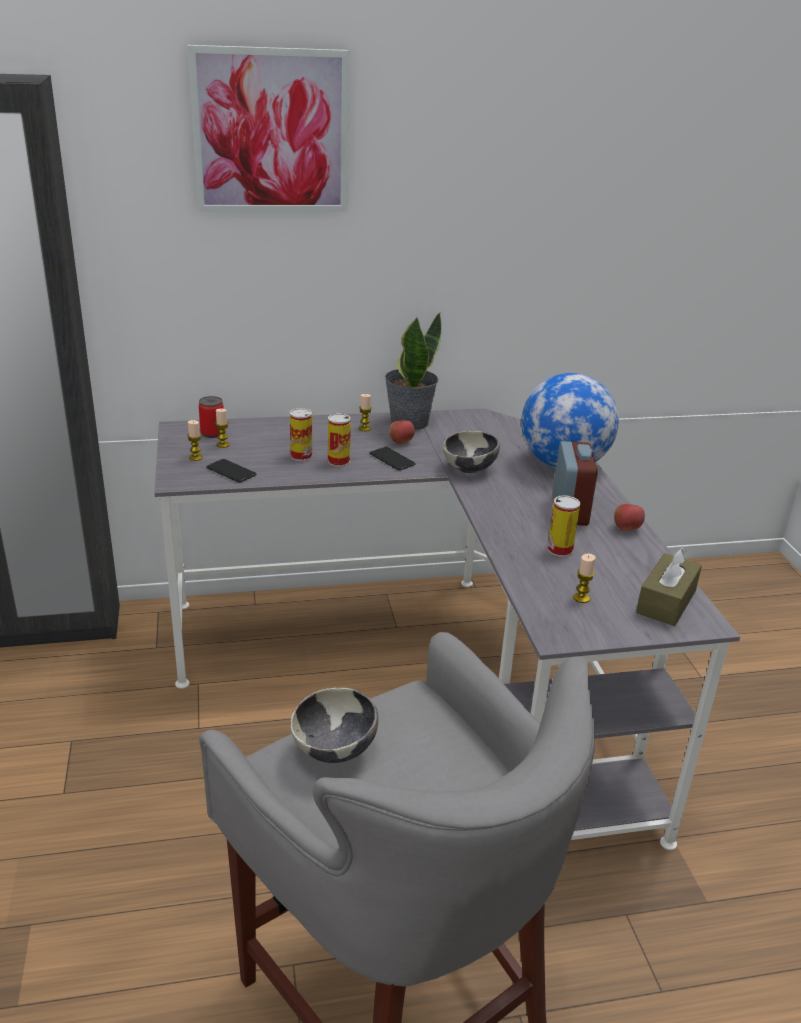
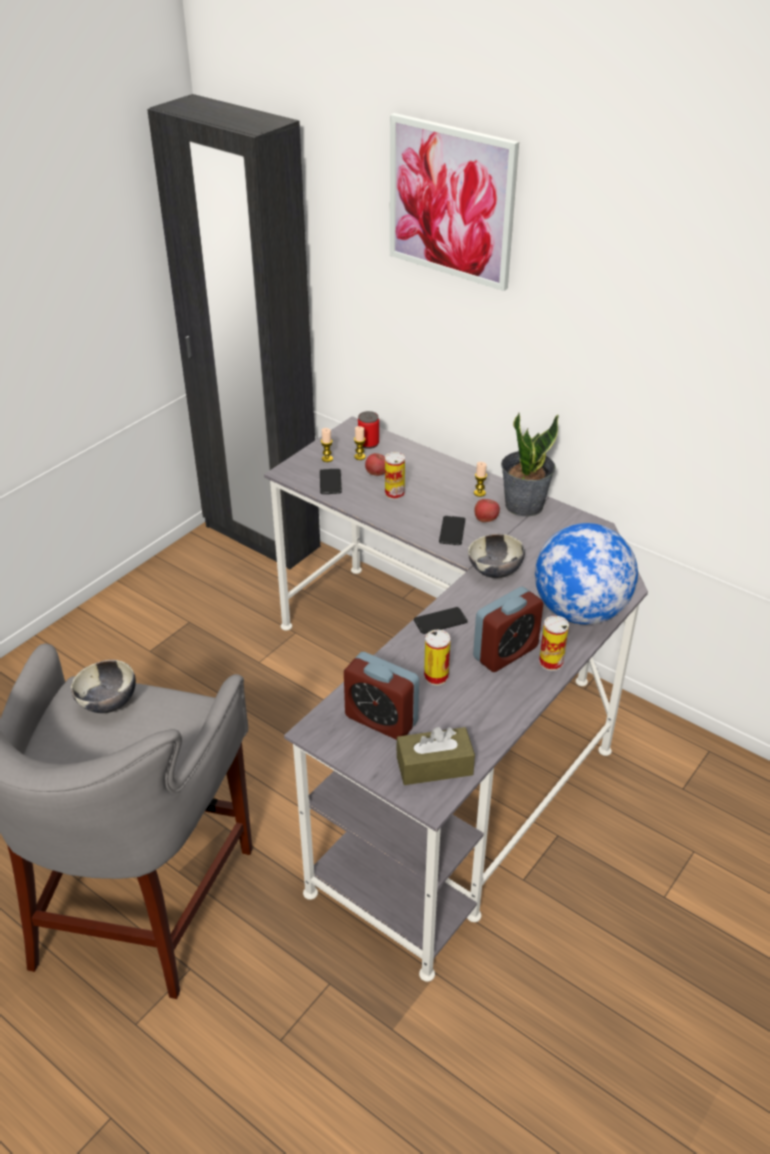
camera: 50 degrees right, 10 degrees up
(338, 461) = (411, 512): can -> can (551, 662)
(495, 516) = (440, 621): none -> phone
(581, 598) = (381, 720): candle -> alarm clock
(626, 528) = (521, 695): apple -> apple (377, 474)

